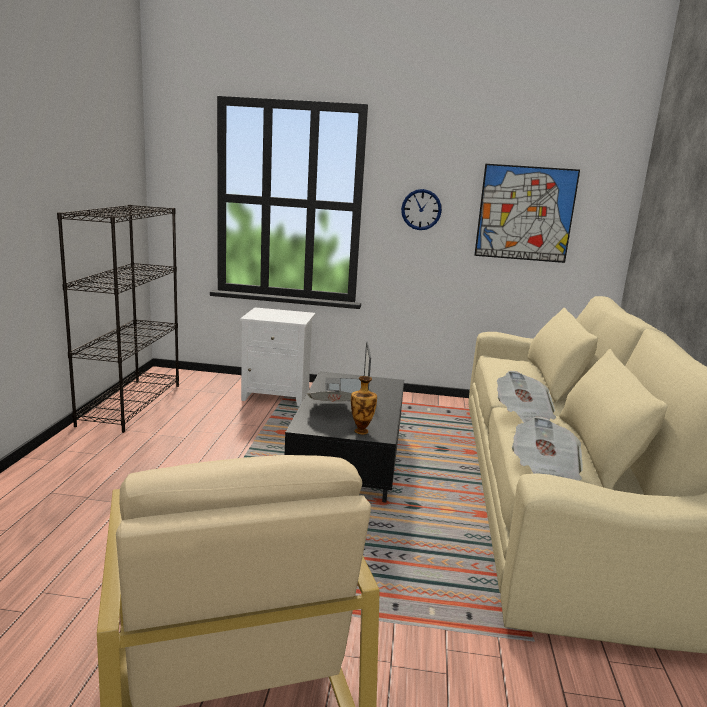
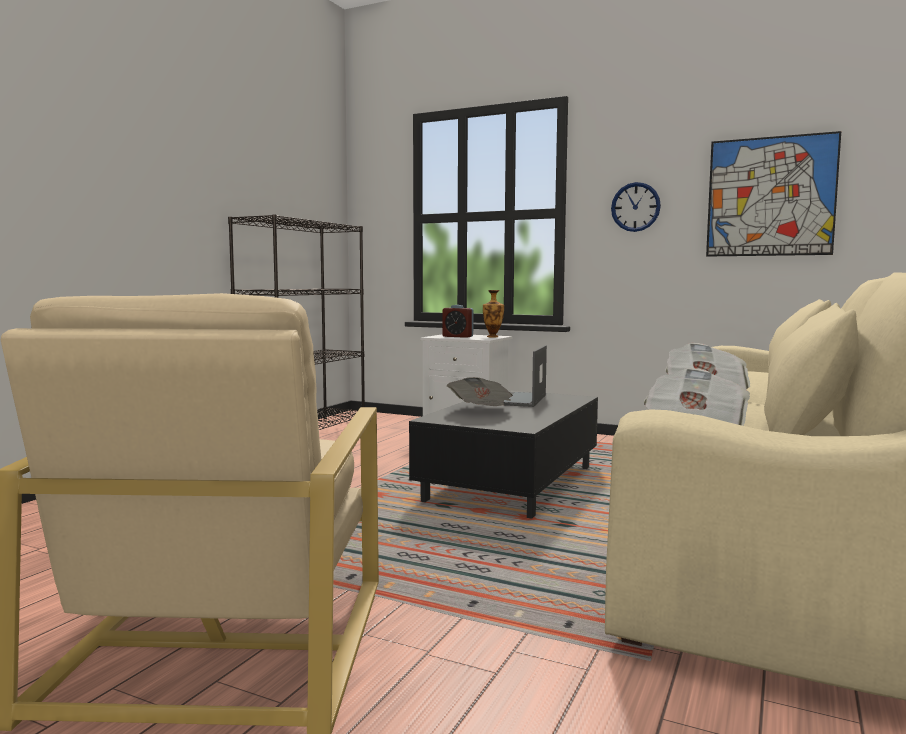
camera: 20 degrees right, 10 degrees down
(271, 316) = (457, 336): none -> alarm clock
(361, 431) = (501, 424): vase -> vase (493, 336)

